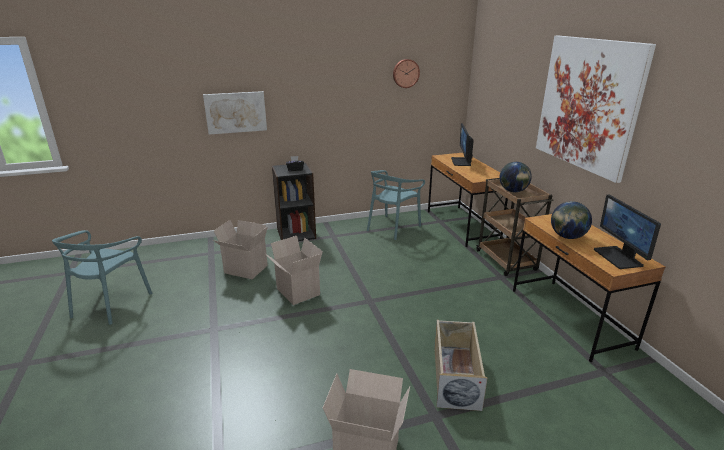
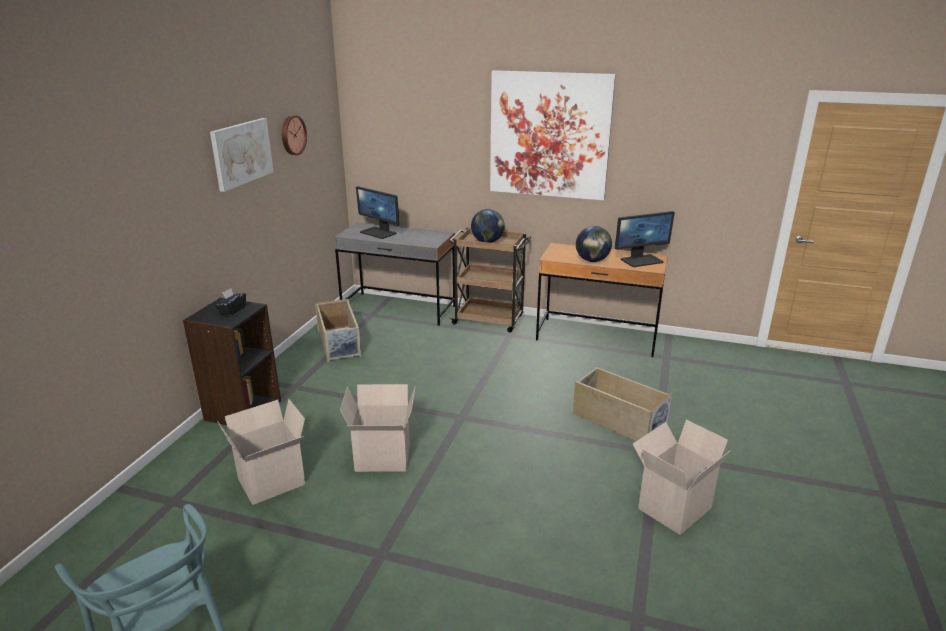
camera: 55 degrees left, 0 degrees up
(235, 112) = (122, 248): picture -> picture (241, 153)
(392, 227) = (339, 344): turquoise chair -> beige storage box
(462, 225) = (398, 309): brown desk -> grey desk
(618, 257) = (641, 260): monitor -> monitor turned 45 degrees counterclockwise

